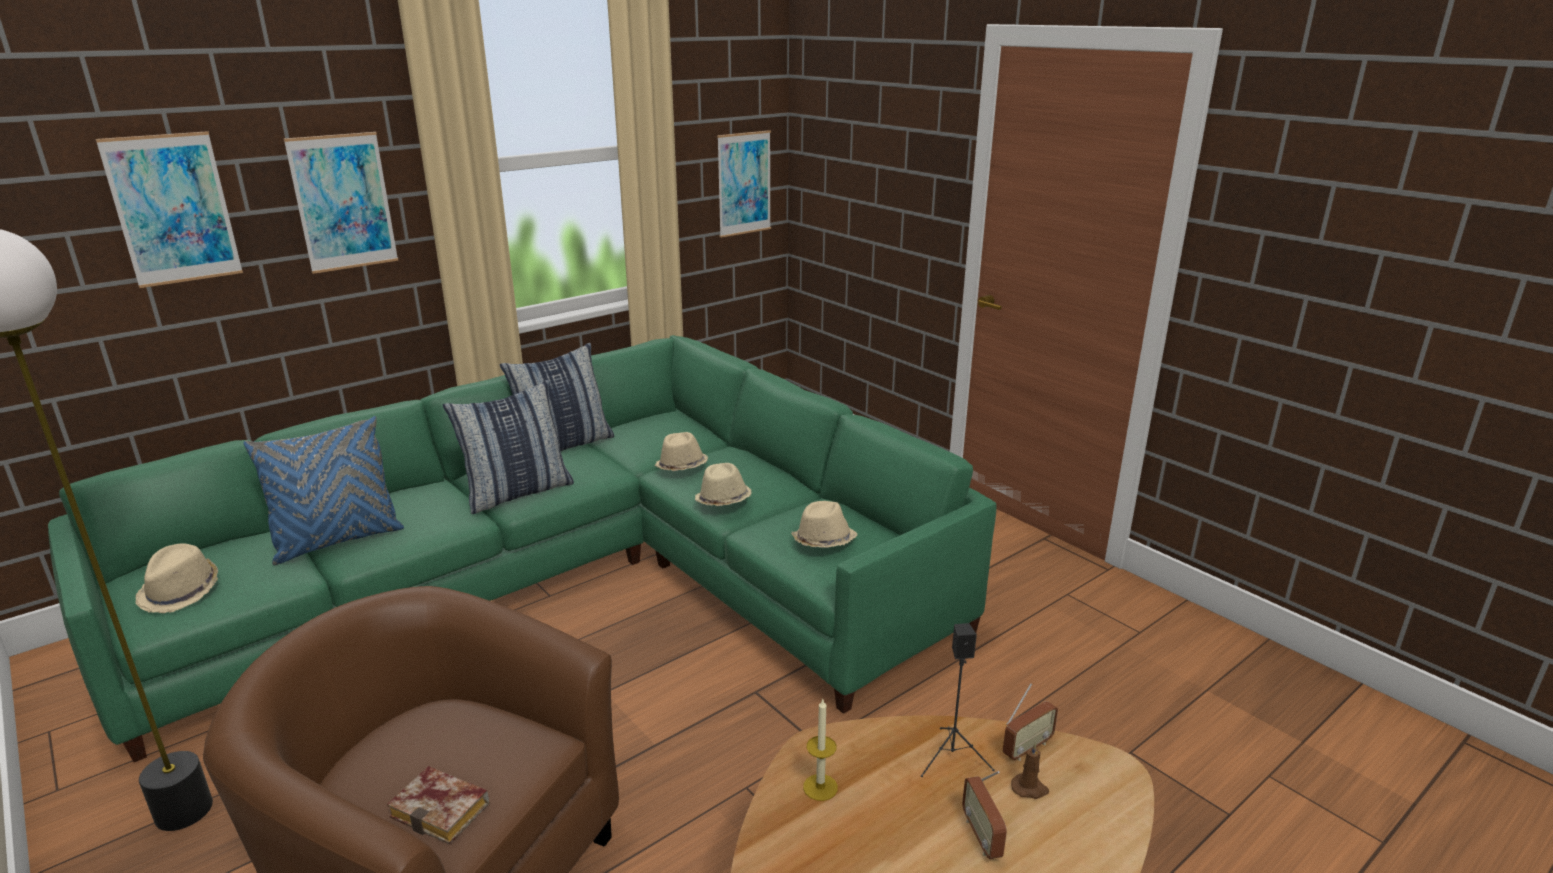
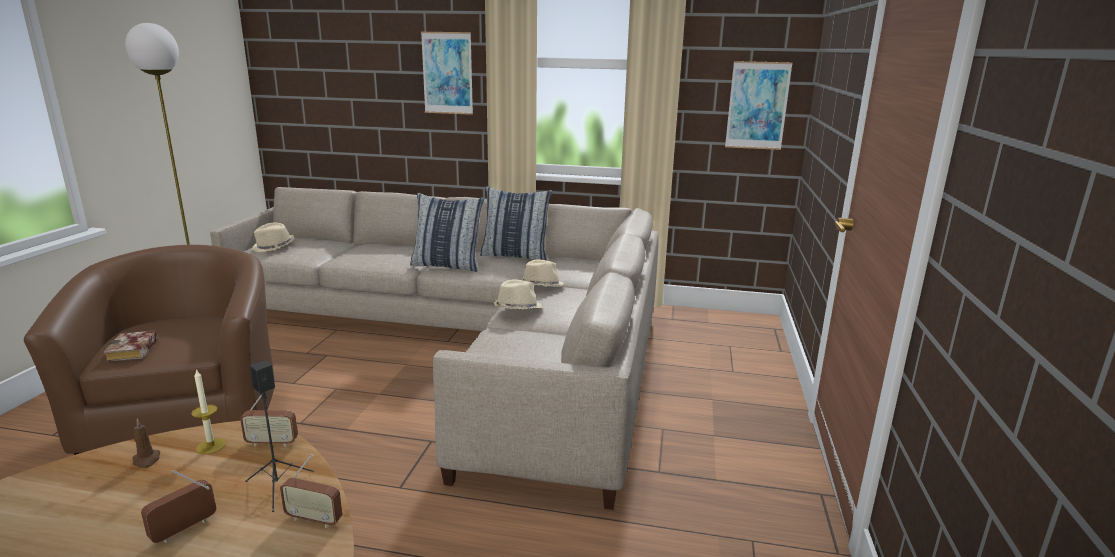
camera: 50 degrees right, 5 degrees down
(173, 209) = (366, 64): picture -> none
(338, 540) = (349, 253): blue pillow -> none
(581, 582) = (471, 343): green sofa -> beige sofa
(823, 542) = (510, 353): beige hat -> none
(856, 741) = (272, 443): none -> radio
(1029, 788) = (258, 536): brown candle -> brown candle (146, 460)

